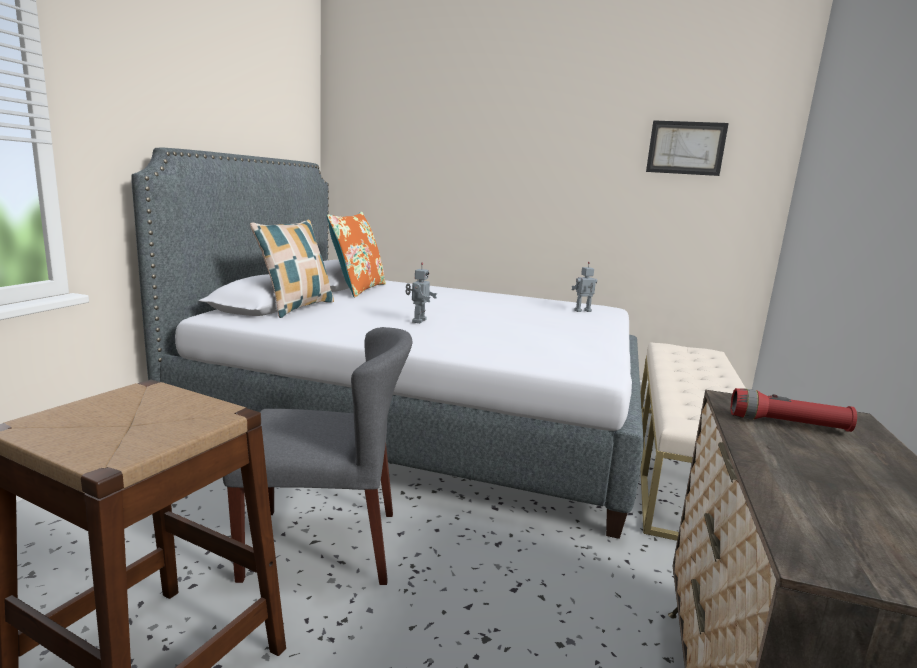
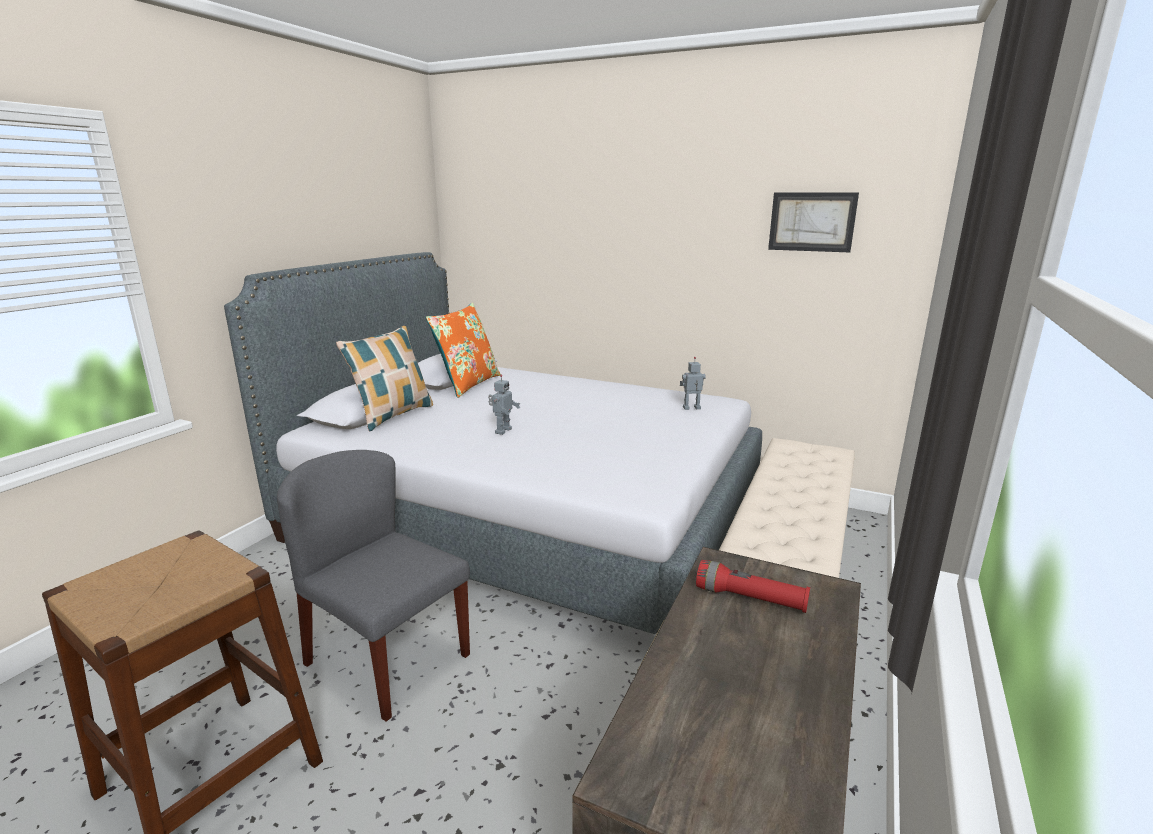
camera: 10 degrees right, 5 degrees up
(323, 544) = (386, 658): grey chair -> grey chair turned 150 degrees counterclockwise

